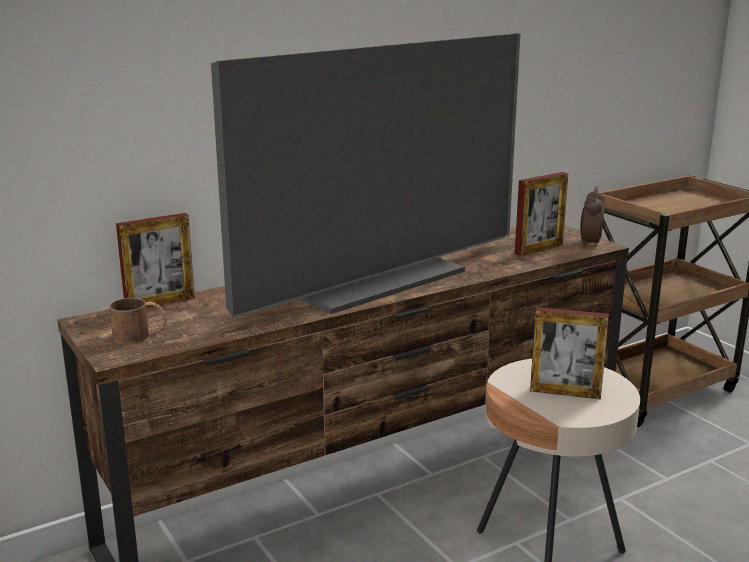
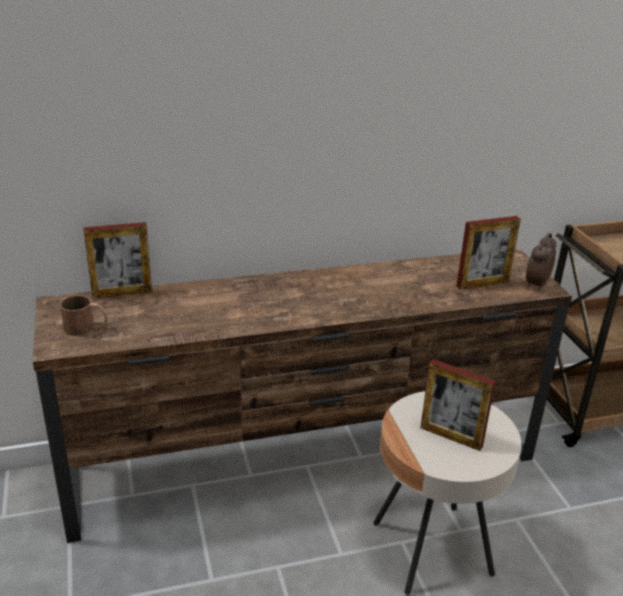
camera: 15 degrees right, 10 degrees up
(374, 279) = (312, 296): television -> none

